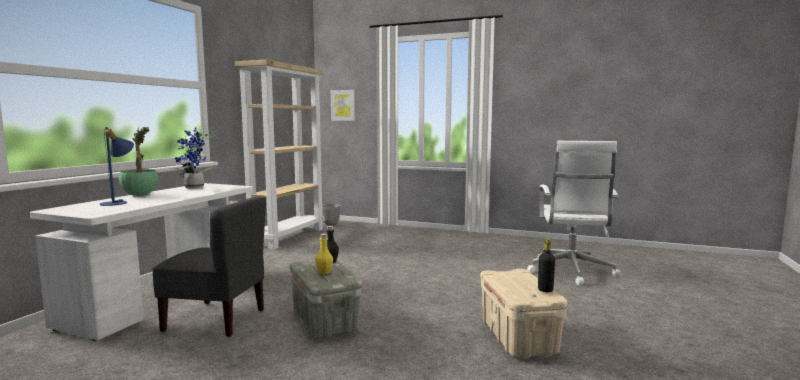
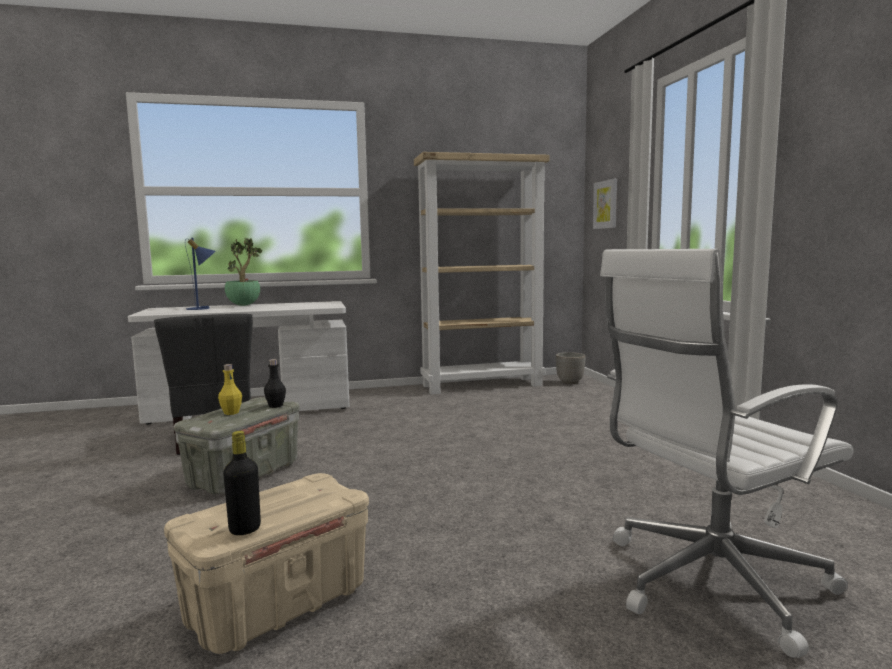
camera: 55 degrees right, 0 degrees up
(194, 188) = (304, 304): potted plant -> none

